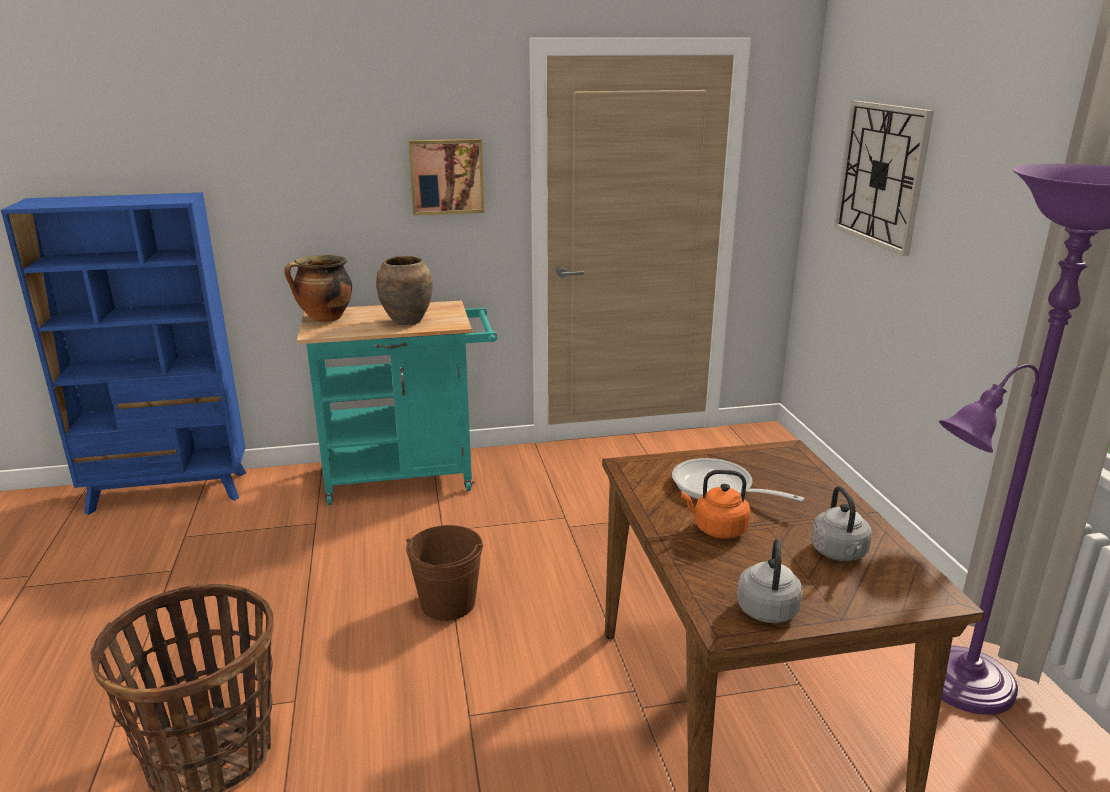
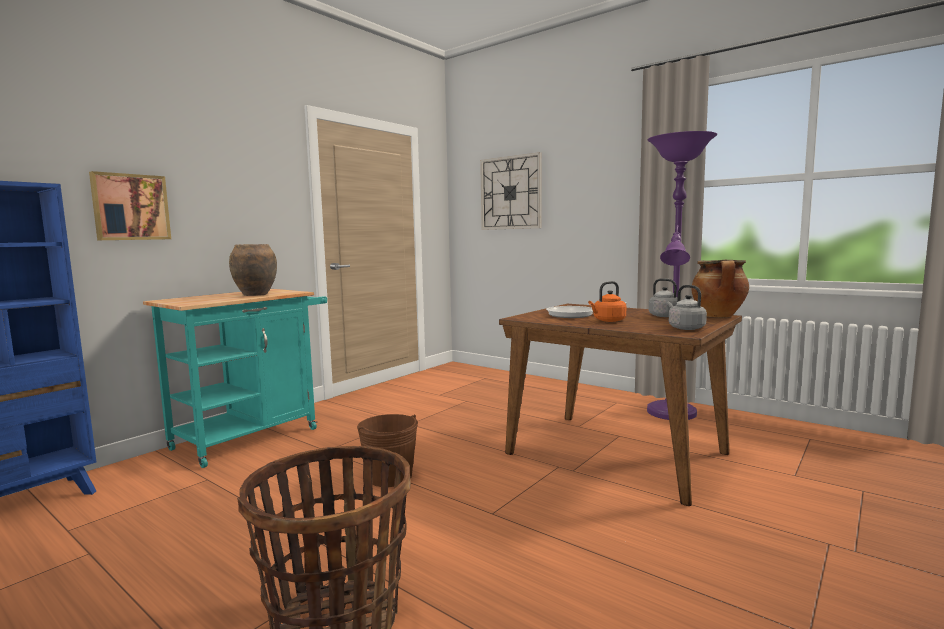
camera: 40 degrees left, 15 degrees down
(325, 319) = (178, 300): cooking pot -> cooking pot (719, 316)
(446, 176) = (256, 193): picture -> picture (130, 207)

